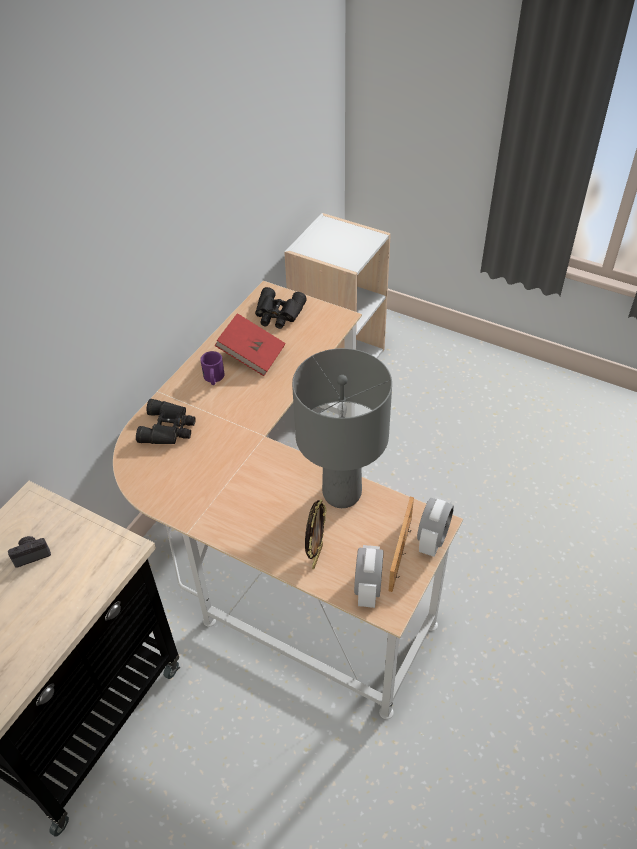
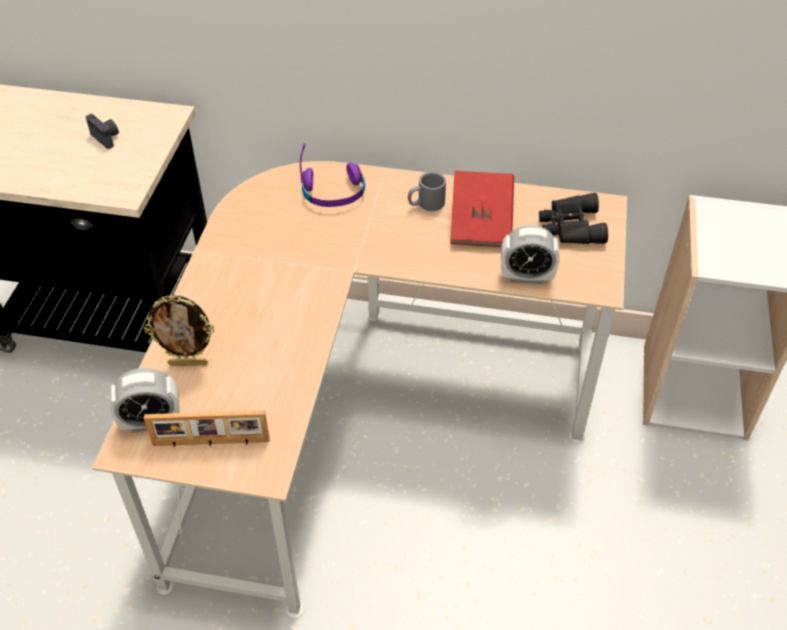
camera: 70 degrees right, 0 degrees up
(169, 428) = (334, 193): black binoculars -> purple headphones
(213, 378) = (426, 204): purple mug -> grey mug
(342, 494) = (286, 364): grey table lamp -> none
(432, 540) = (240, 471): alarm clock -> alarm clock (526, 277)

